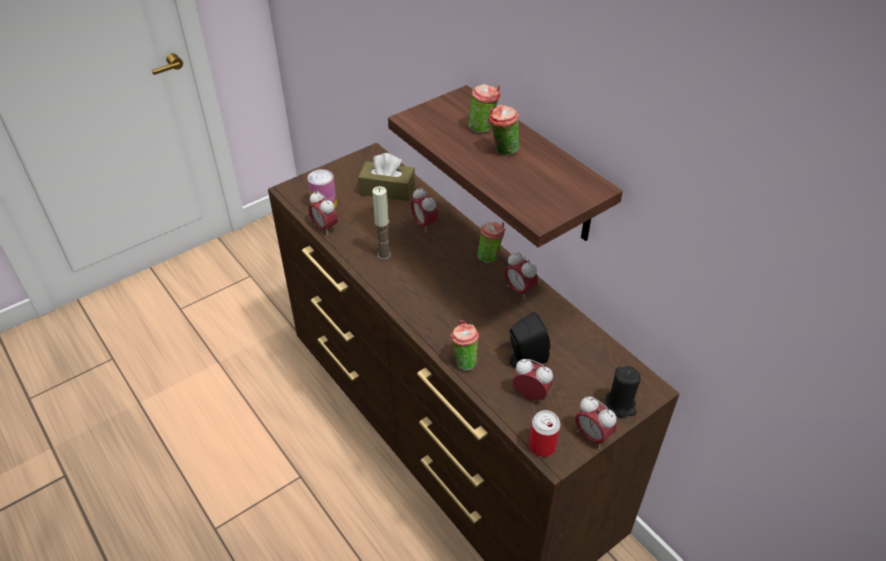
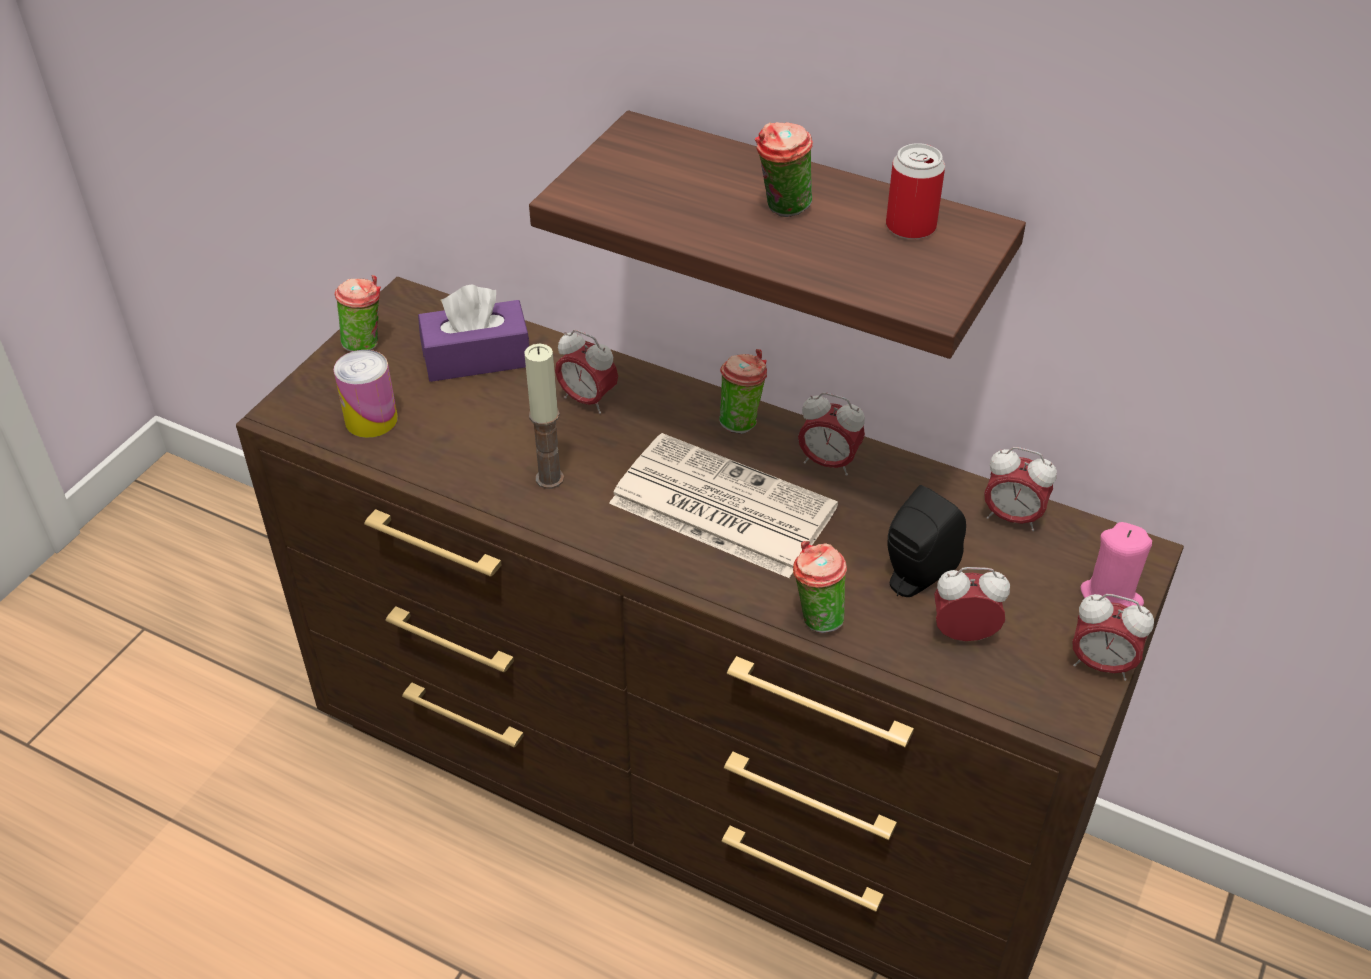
camera: 25 degrees left, 0 degrees up
(325, 228) = (402, 464): alarm clock -> alarm clock (1012, 517)
(387, 189) = (476, 357): brown tissue box -> purple tissue box
(453, 293) = (719, 506): none -> newspaper
(483, 128) = (718, 178): cup -> cup (366, 343)
(542, 446) = (1036, 712): can -> can (910, 226)
(620, 405) = (1111, 597): black candle -> pink candle

